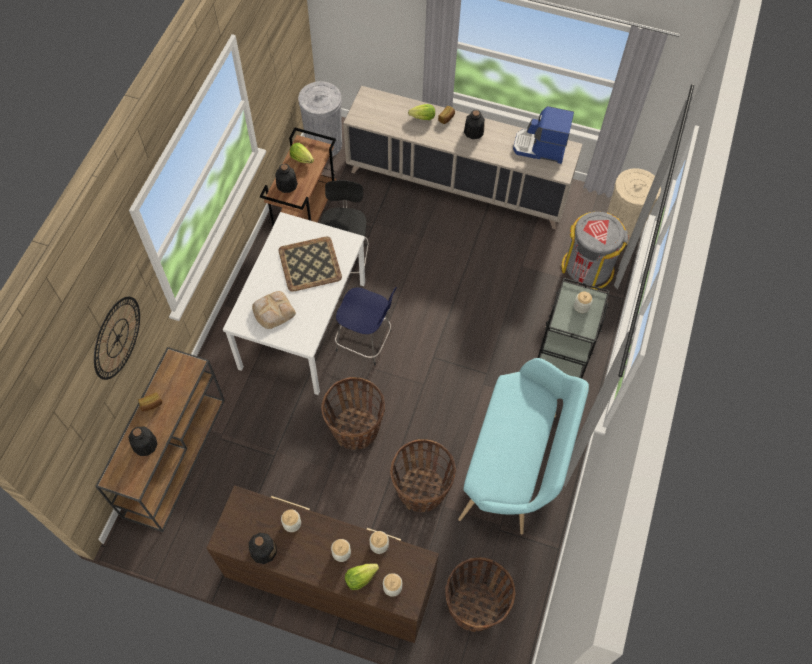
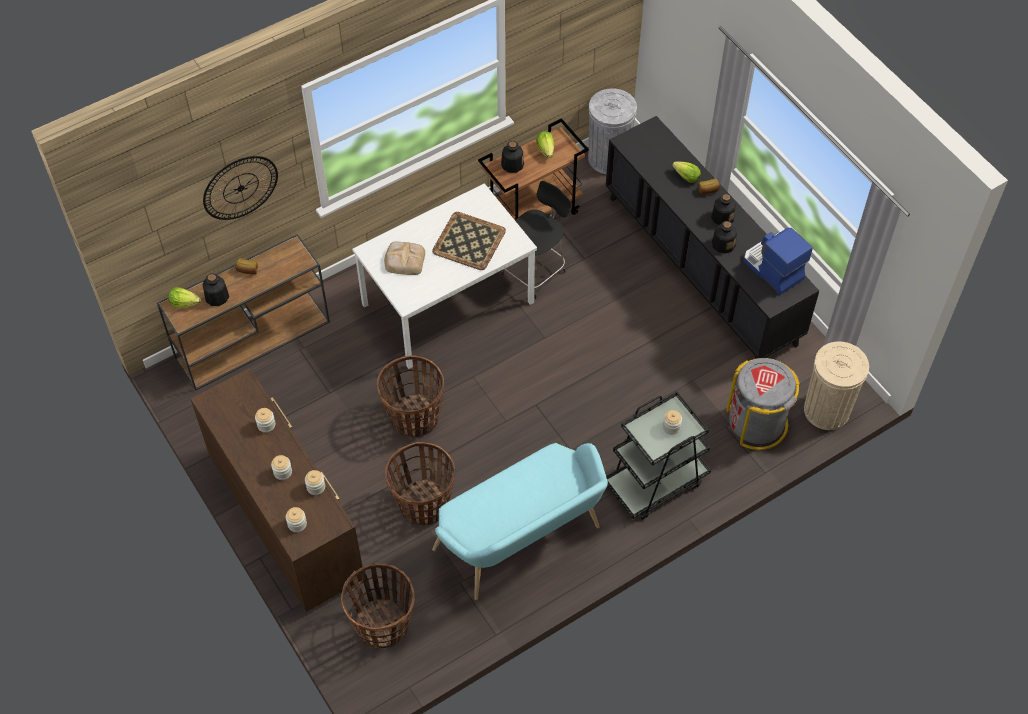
camera: 40 degrees right, 5 degrees down
(263, 550) = (228, 429): bottle -> bottle (723, 244)
(360, 577) = (280, 500): lettuce -> lettuce (184, 303)
(365, 341) = (488, 352): blue stool -> none
(457, 184) = (701, 269): beige cabinet -> black cabinet

